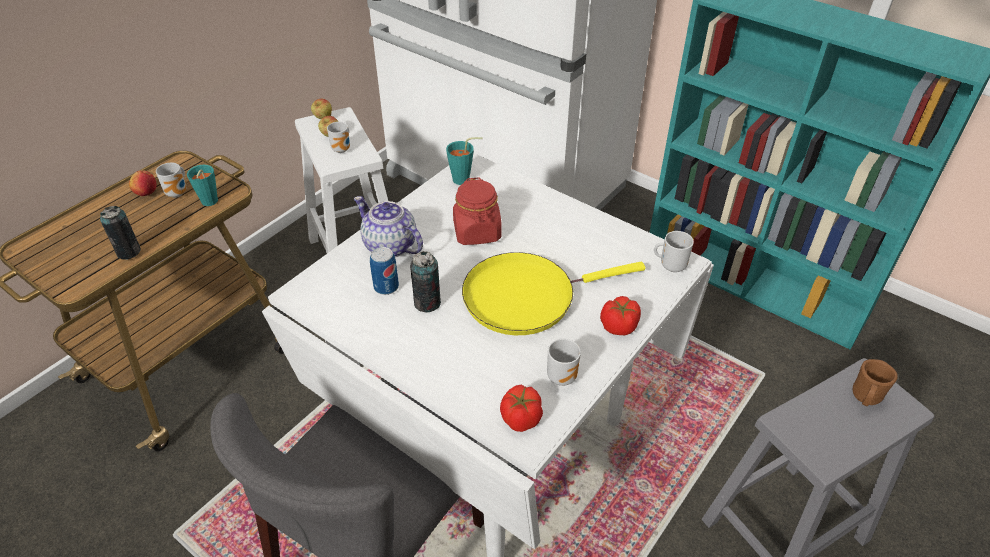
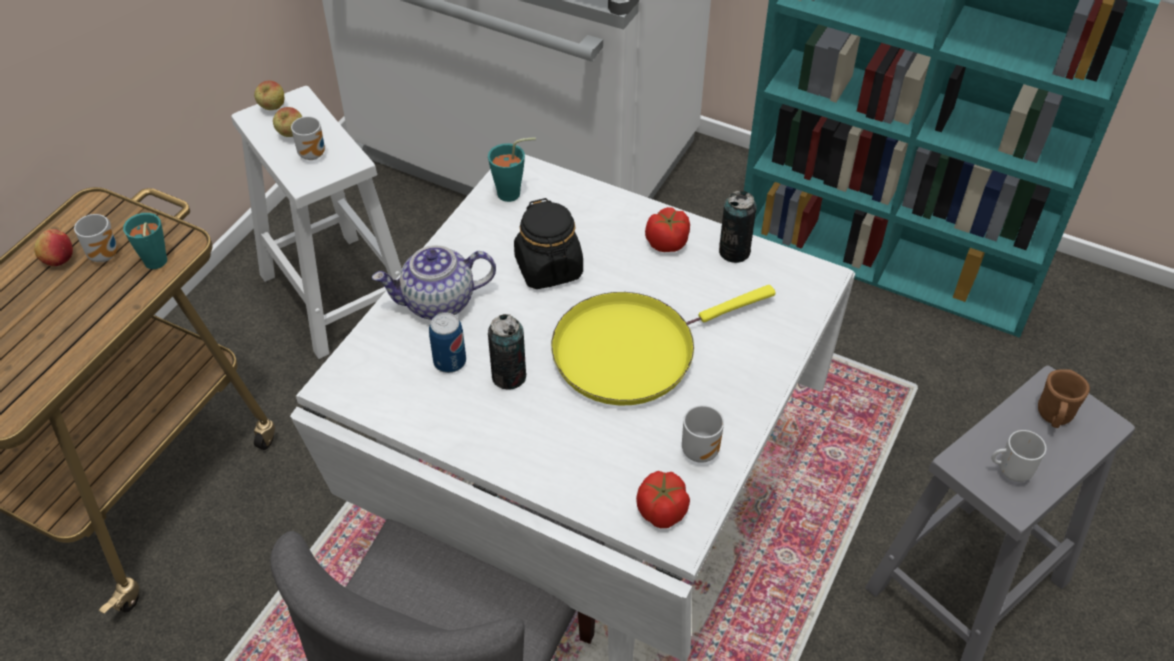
camera: 10 degrees left, 5 degrees up
(128, 252) = (66, 352): can -> can (734, 251)
(389, 246) = (438, 303): teapot -> teapot turned 45 degrees counterclockwise
(477, 232) = (549, 268): red jar -> black jar
(619, 326) = (756, 374): tomato -> tomato (667, 242)
(671, 266) = (804, 284): mug -> mug (1011, 470)

